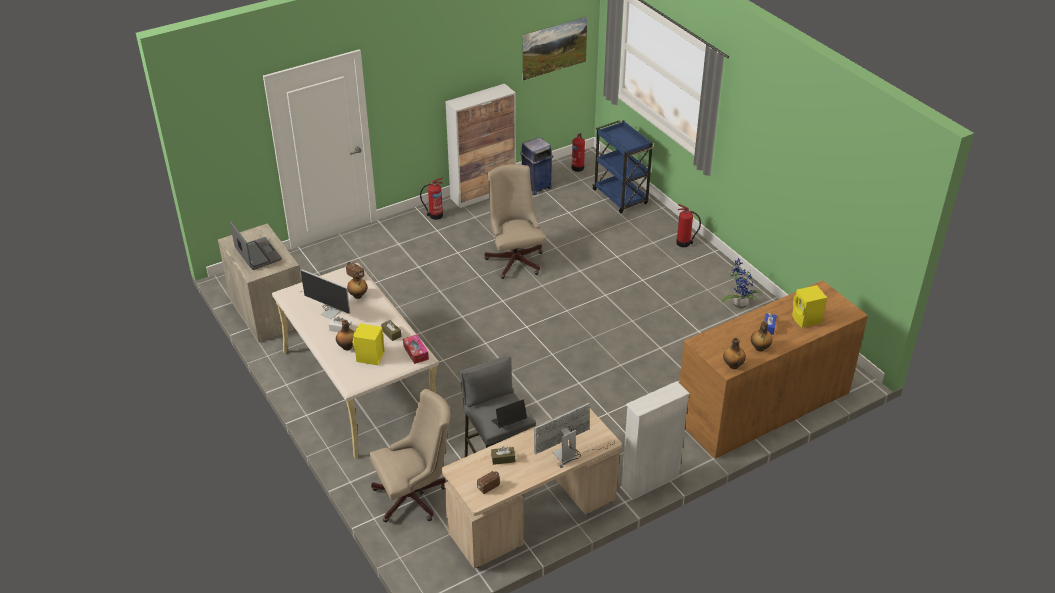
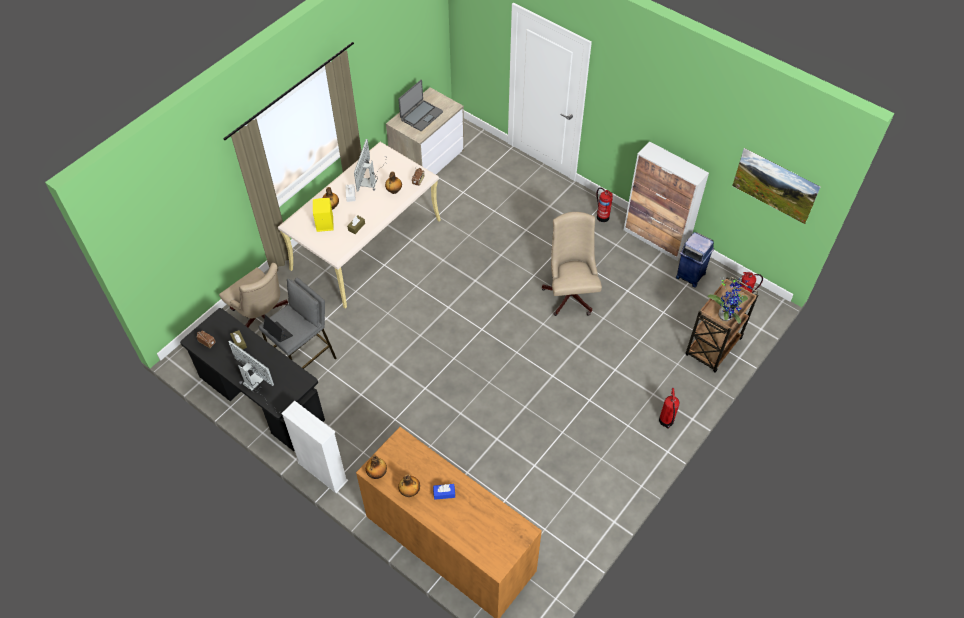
camera: 70 degrees right, 15 degrees up
(416, 352) = (339, 249): tissue box -> none
(515, 259) = (570, 292): beige office chair -> beige office chair turned 60 degrees counterclockwise
(532, 517) = (261, 400): beige desk -> black desk
(621, 197) = (712, 348): blue cart -> brown cart
(738, 303) = (592, 491): potted plant -> potted plant (726, 314)
(806, 320) = (468, 525): yellow speaker -> none

